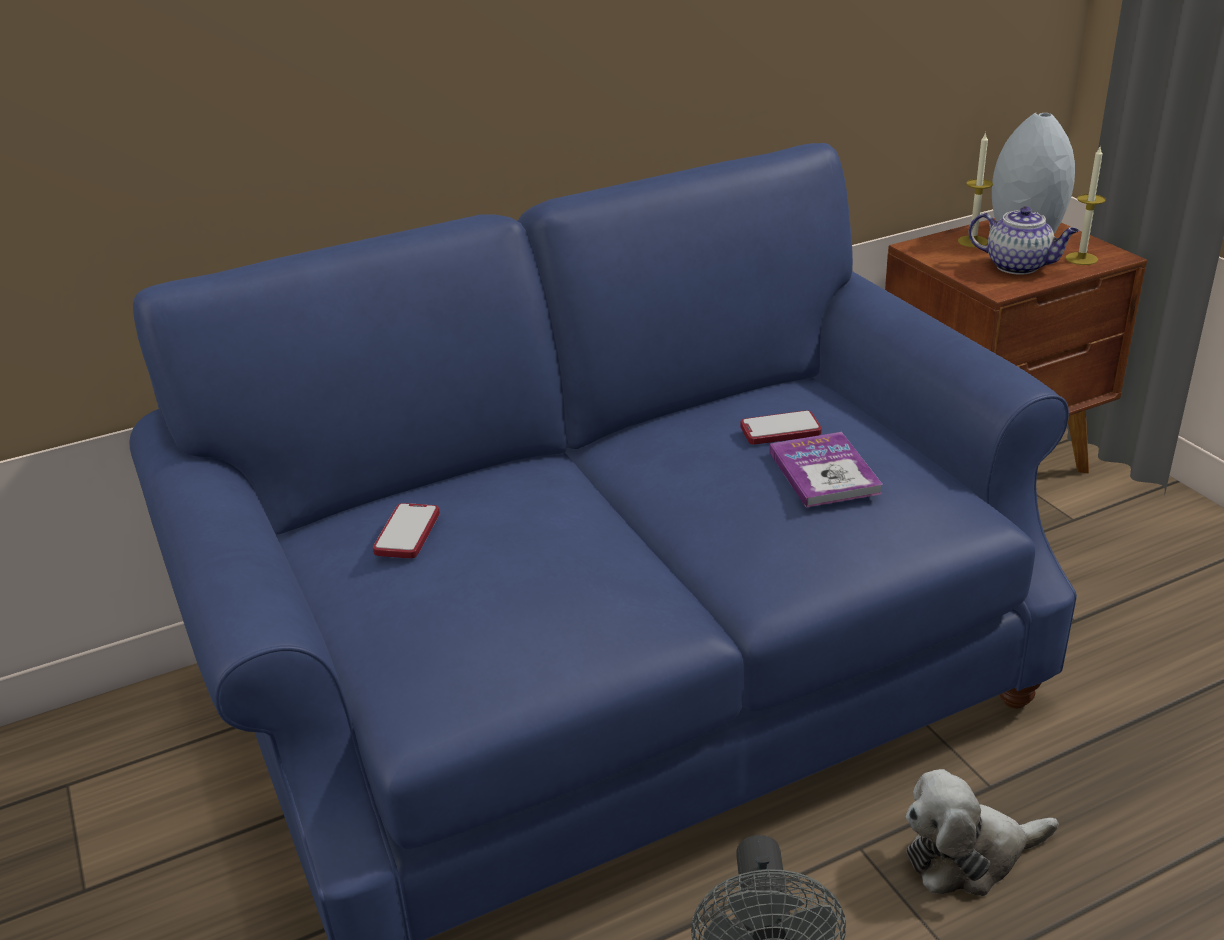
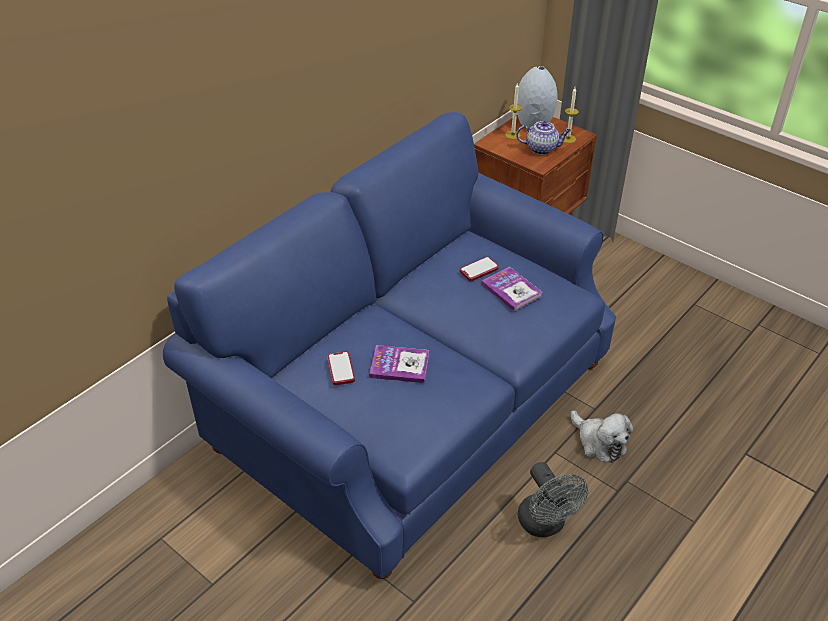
camera: 25 degrees left, 10 degrees up
(516, 550) = (399, 365): none -> book
(968, 856) = (599, 442): plush toy -> plush toy turned 90 degrees counterclockwise

